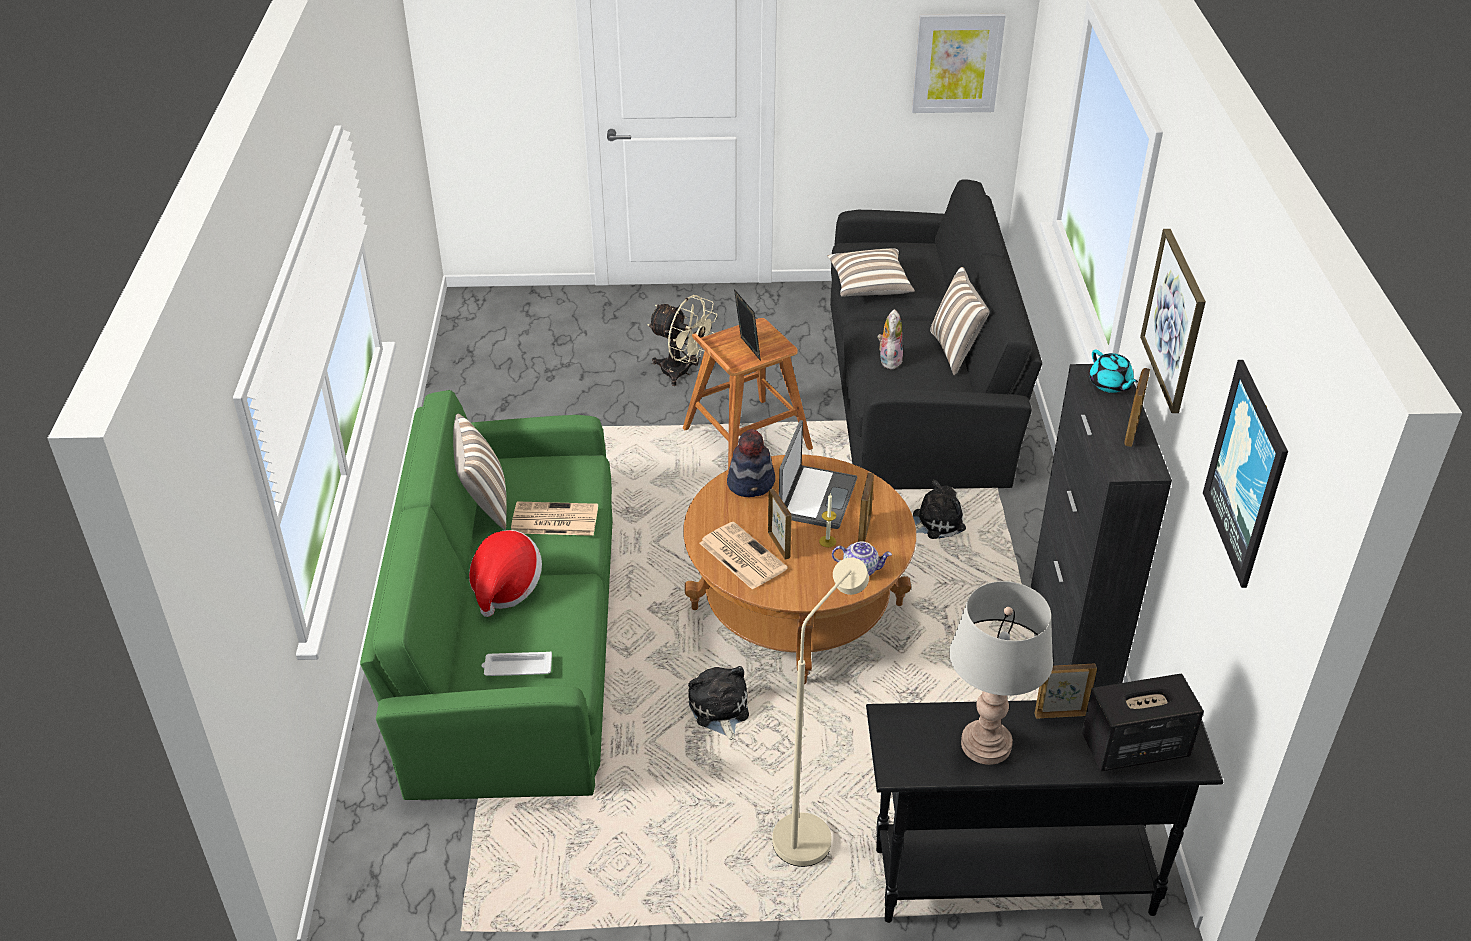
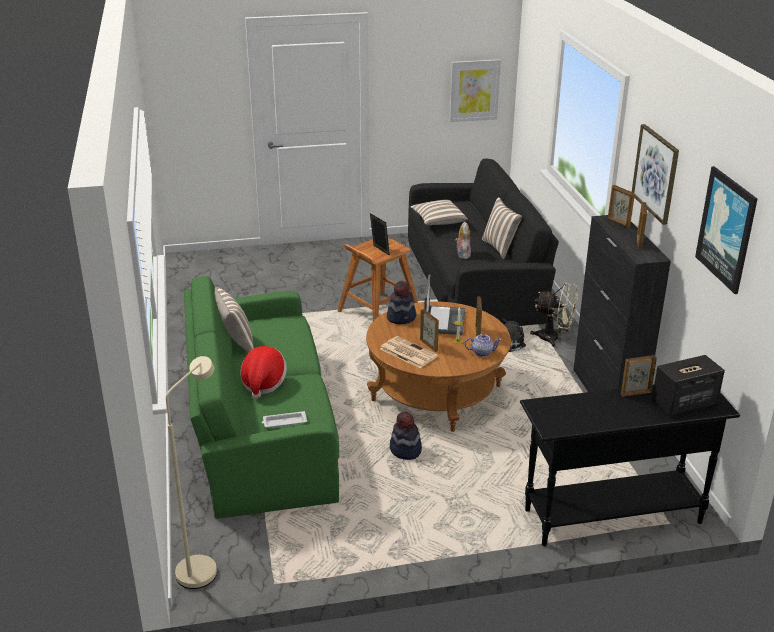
camera: 10 degrees left, 10 degrees down
(553, 520) = (283, 347): newspaper -> none
(682, 372) = (328, 284): beige fan -> beige fan (554, 338)
(719, 710) = (405, 450): plush toy -> hat
(810, 830) = (481, 505): beige floor lamp -> beige floor lamp (203, 566)
(986, 745) = (598, 411): grey table lamp -> none
(1110, 384) = (618, 223): turquoise teapot -> picture frame

